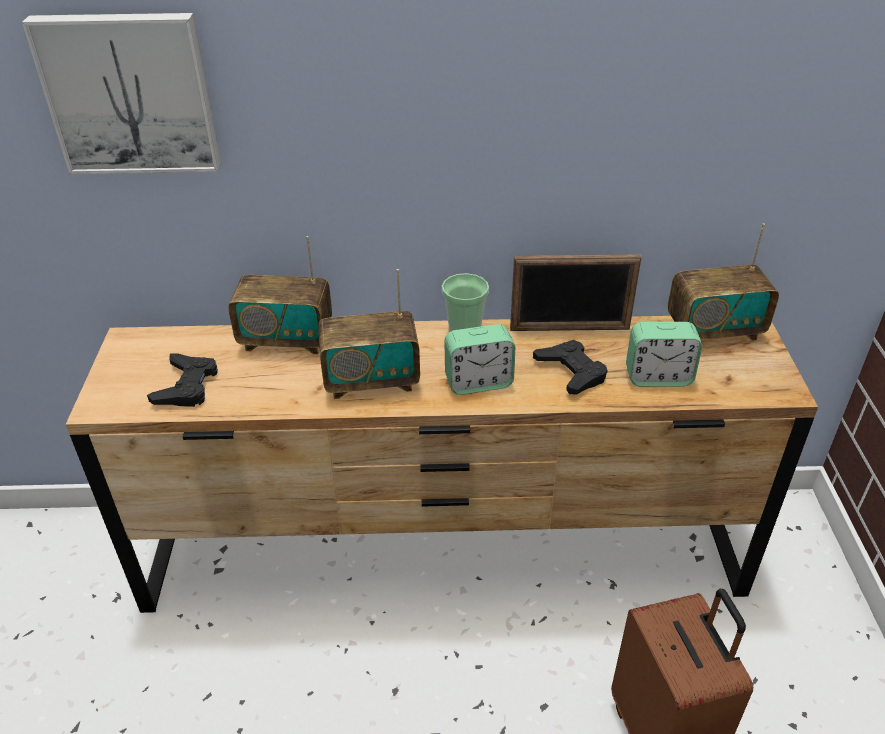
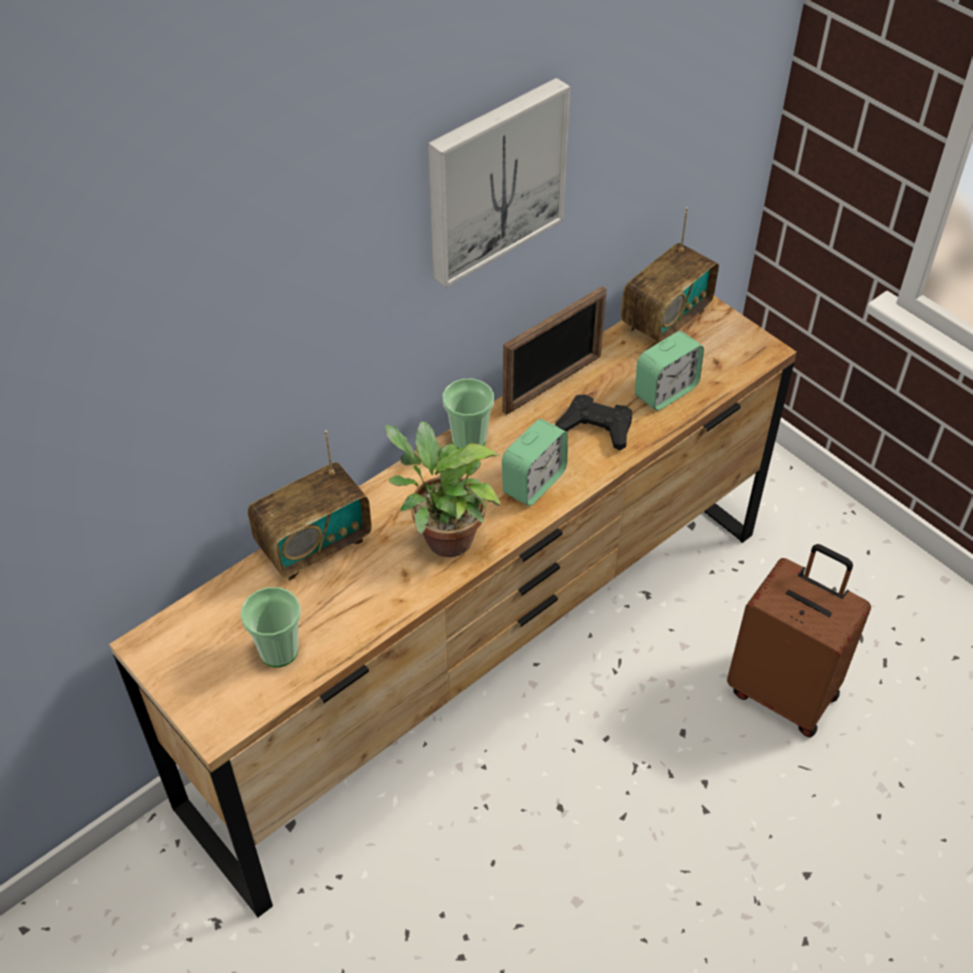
camera: 40 degrees left, 10 degrees up
(130, 93) = (121, 381): picture -> picture (493, 179)
(187, 386) = (278, 651): black game controller -> cup
(371, 381) = (442, 538): radio -> potted plant

